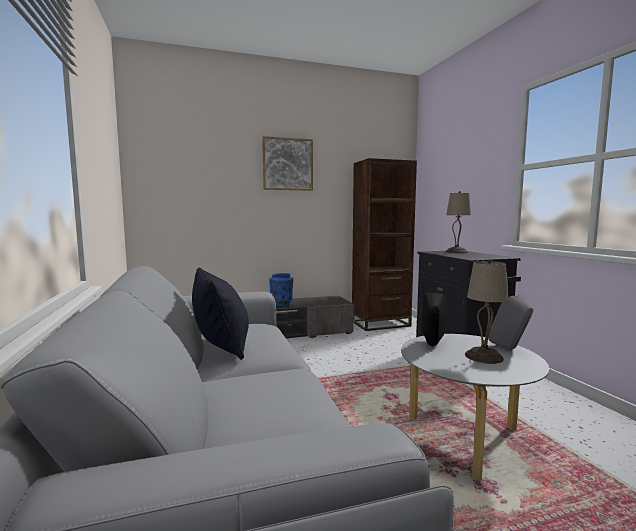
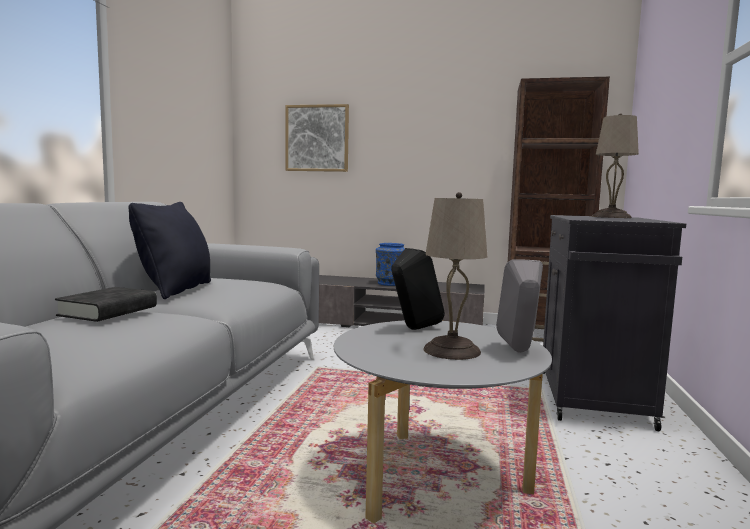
camera: 30 degrees right, 0 degrees up
(245, 384) = (108, 311): none -> black book
(287, 164) = (419, 98): picture -> picture (317, 138)

